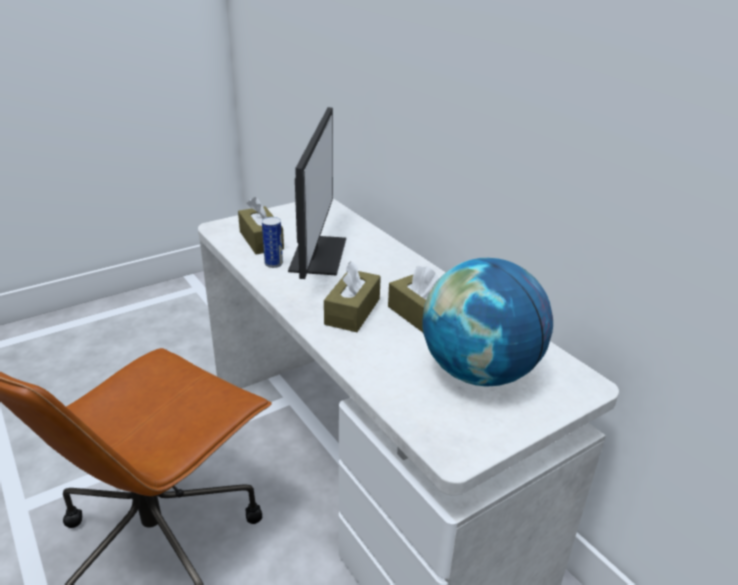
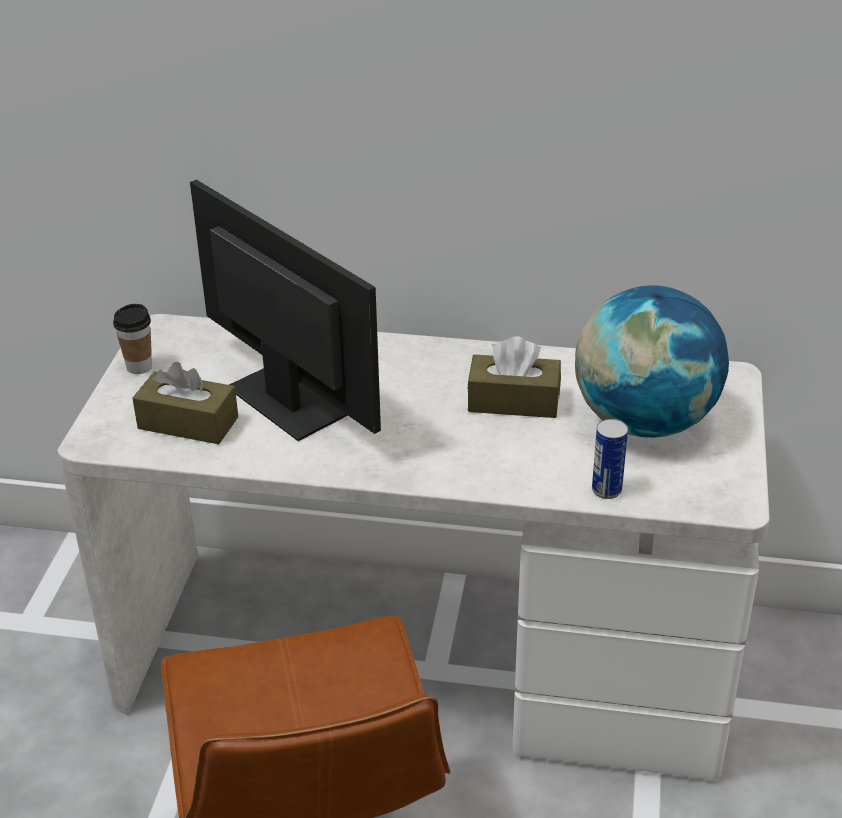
camera: 45 degrees left, 5 degrees up
(273, 264) = (262, 442): can -> can (606, 490)
(285, 211) = (139, 367): none -> cup
(352, 311) = (445, 439): brown tissue box -> none

